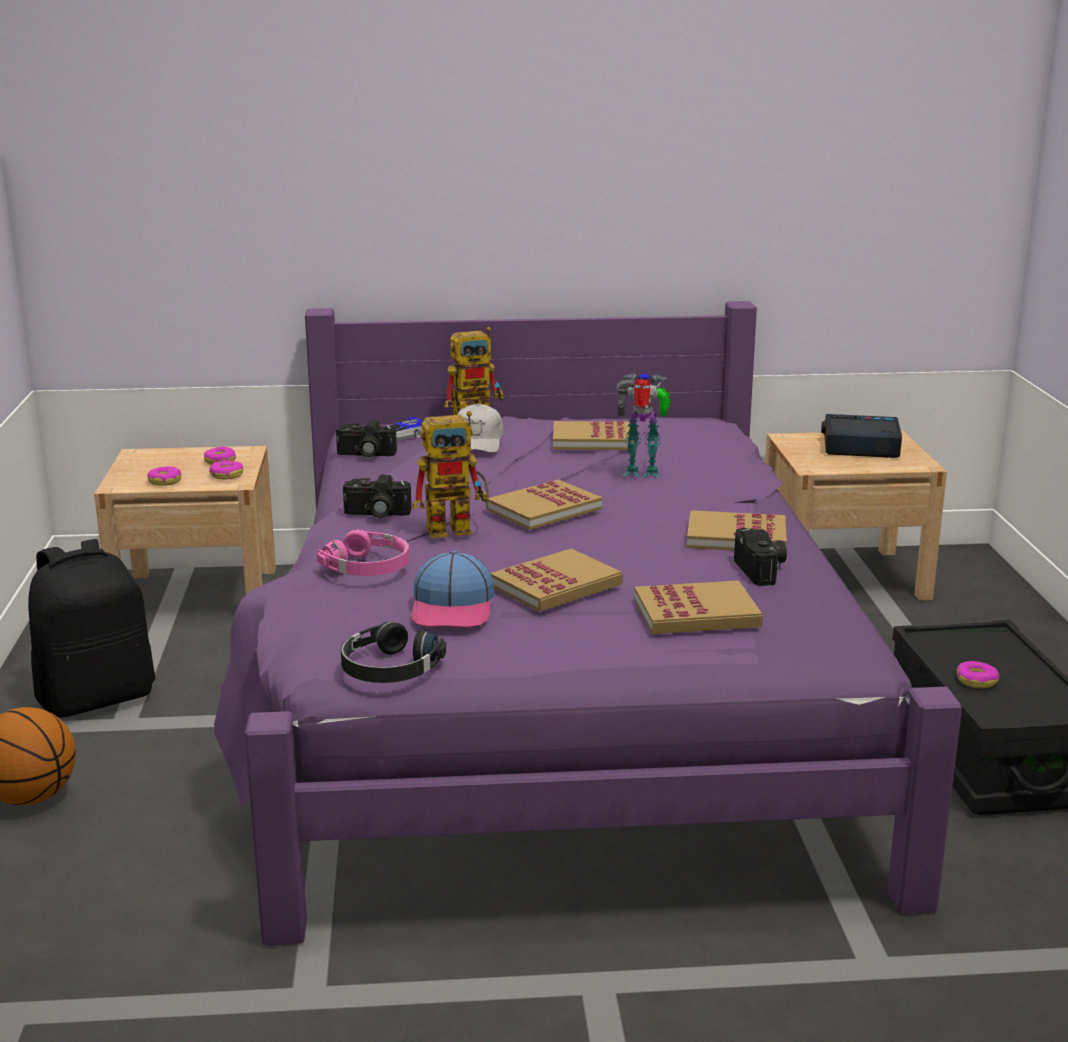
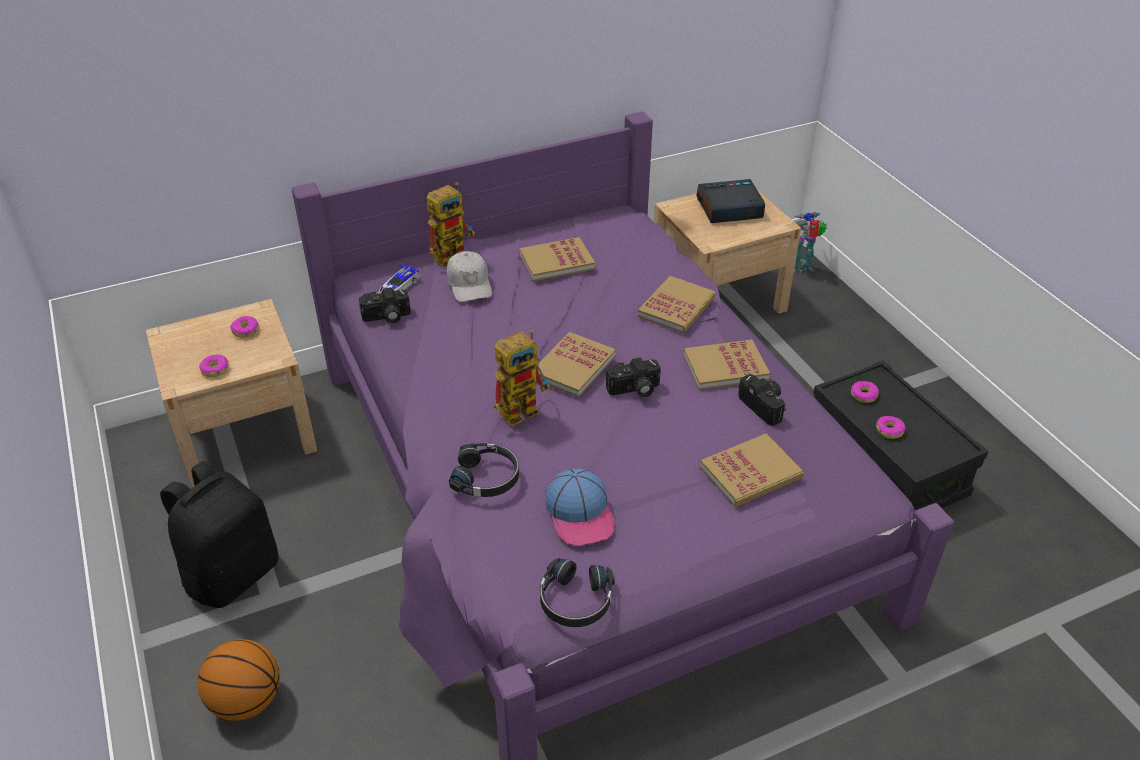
camera: 20 degrees left, 20 degrees up
(226, 475) = (263, 349): donut -> donut (863, 395)
(369, 567) = (487, 477): pink headphones -> black headphones
(376, 514) = (447, 401): camera -> camera (634, 390)
(556, 585) = (637, 465): book -> book (676, 307)
(643, 473) = (619, 300): toy robot -> toy robot (802, 267)

